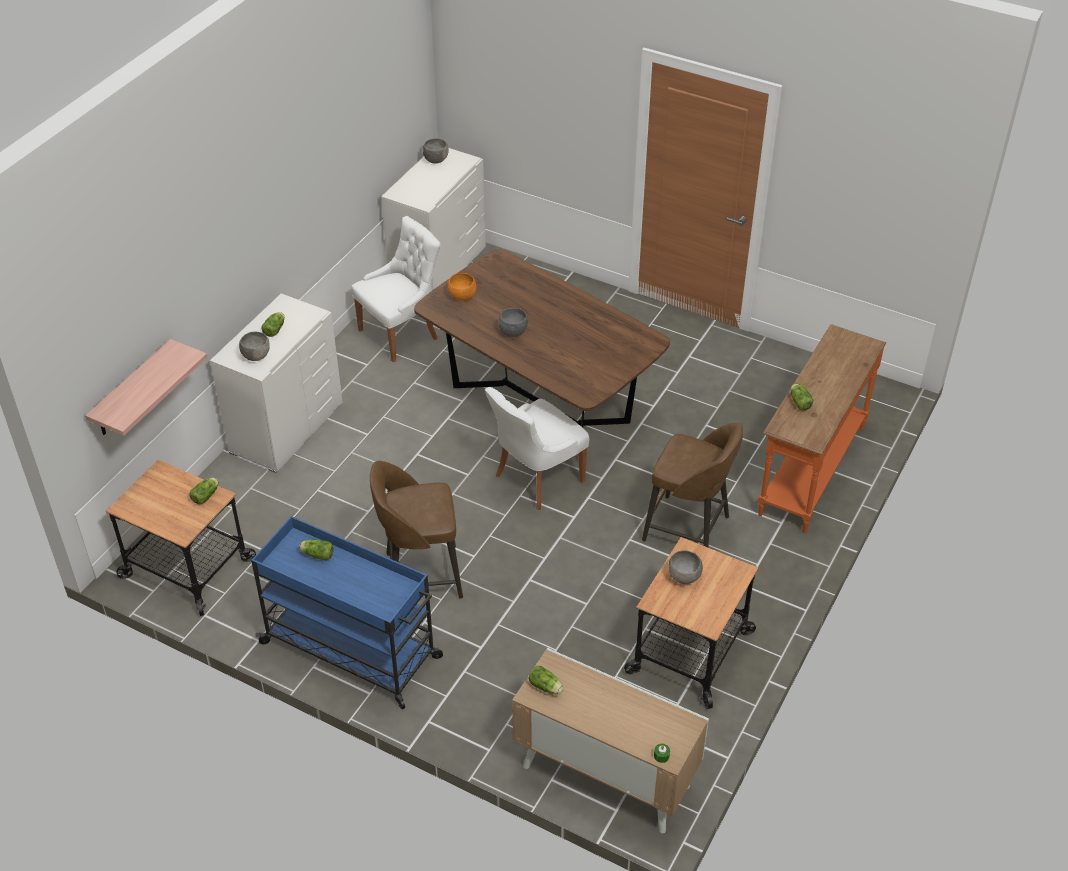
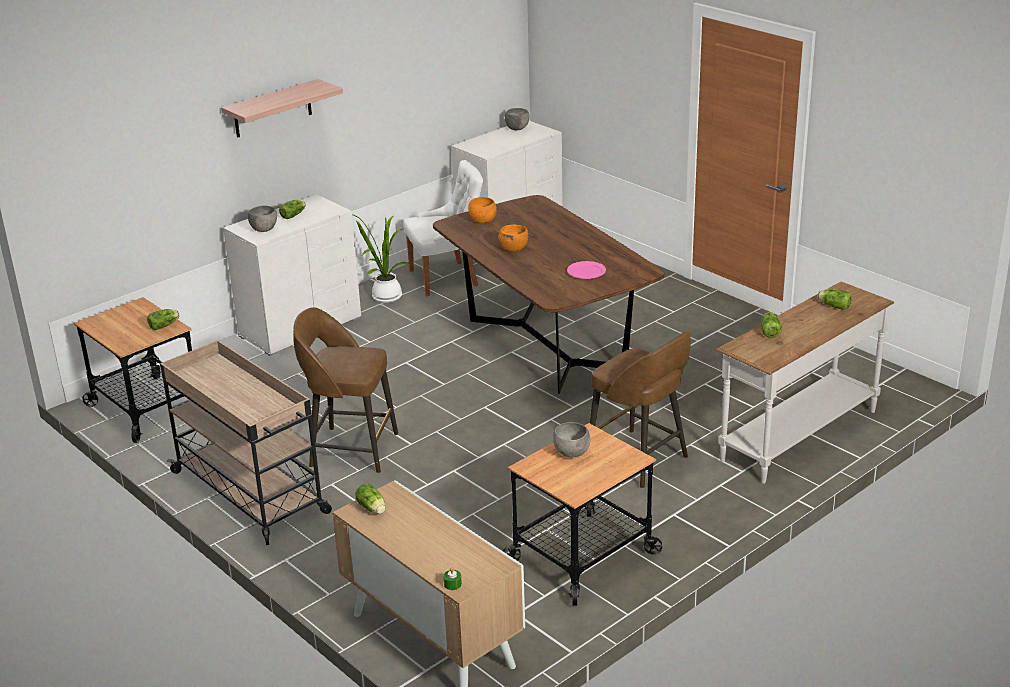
camera: 20 degrees right, 15 degrees down
(132, 390) = (129, 222): shelf -> shelf (272, 109)
(316, 554) = (225, 375): lettuce -> lettuce (833, 306)
(351, 370) = (384, 296): none -> potted plant
(353, 651) = (251, 493): blue cart -> beige cart
(513, 332) = (513, 249): grey bowl -> orange bowl
(536, 479) = (507, 397): white chair -> none
(597, 351) = (586, 272): none -> pink plate
(810, 470) = (797, 435): orange console table -> white console table

